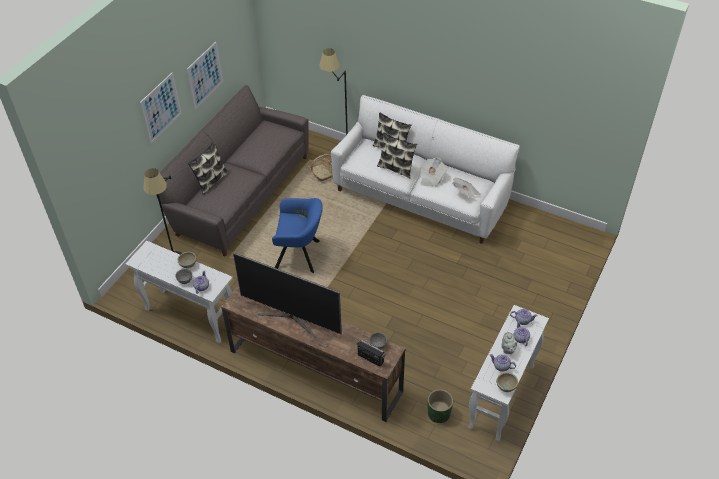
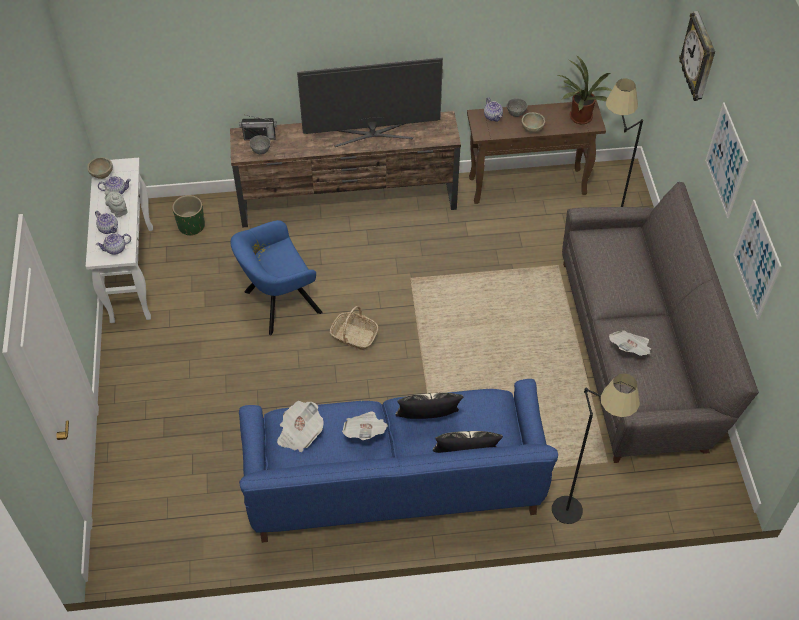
camera: 145 degrees right, 5 degrees up
(107, 141) = (699, 58): none -> wall clock
(152, 256) = (579, 118): none -> potted plant
(189, 316) = (528, 185): white console table -> brown console table
(211, 181) = (644, 264): pillow -> none
(267, 148) = (630, 349): none -> newspaper
(300, 255) = (478, 311): blue armchair -> blue armchair (278, 303)
(321, 172) = (568, 448): basket -> basket (354, 336)
(420, 198) = (394, 486): white sofa -> blue sofa

